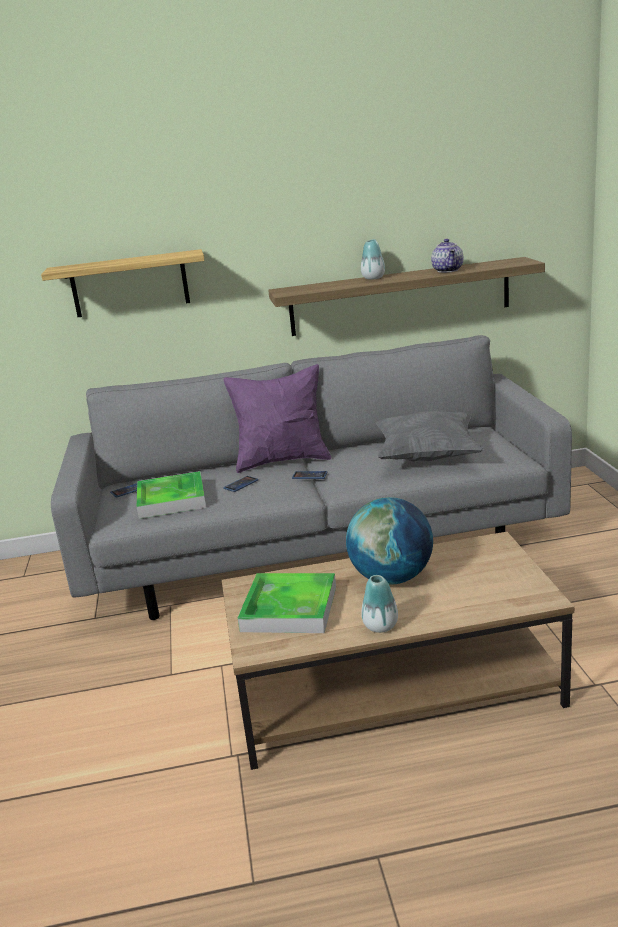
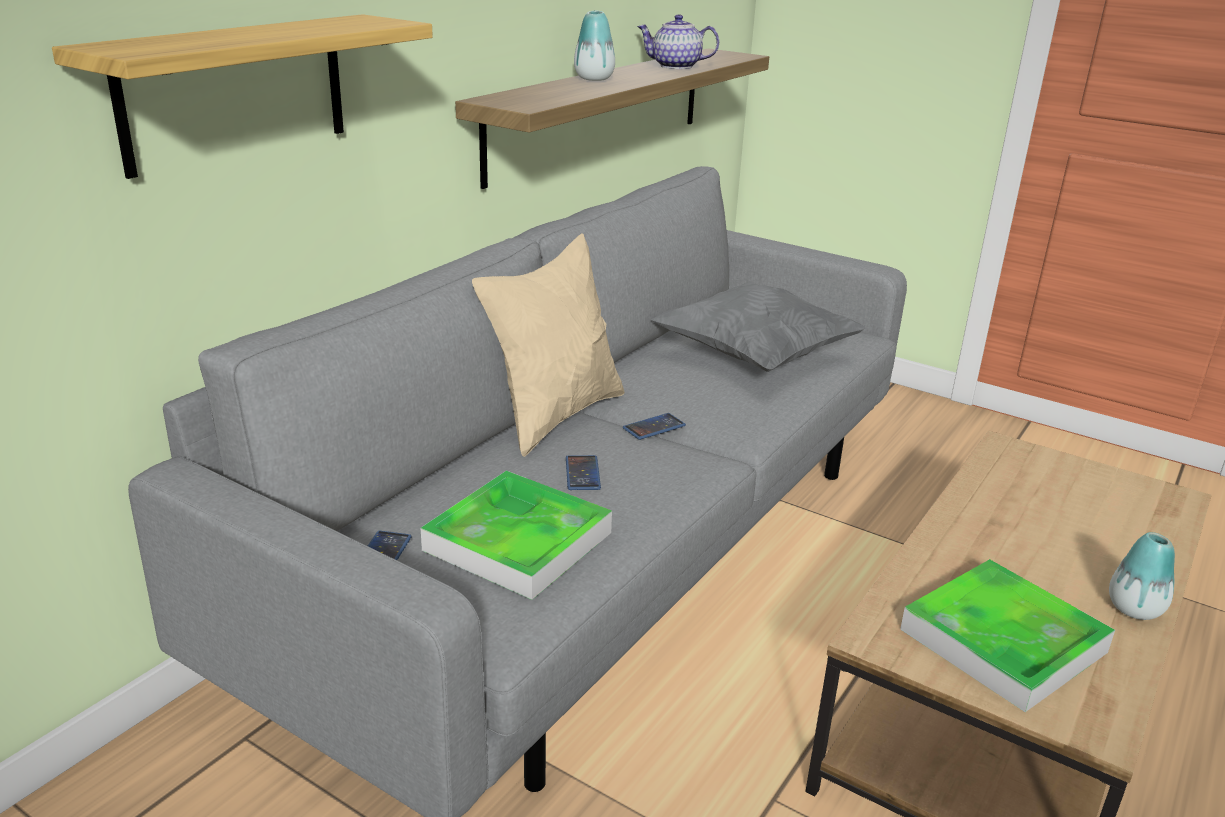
camera: 50 degrees left, 5 degrees up
(282, 460) = (554, 415): purple pillow -> beige pillow
(391, 578) = (1012, 539): globe -> none
(448, 270) = (675, 66): teapot -> teapot turned 150 degrees clockwise

